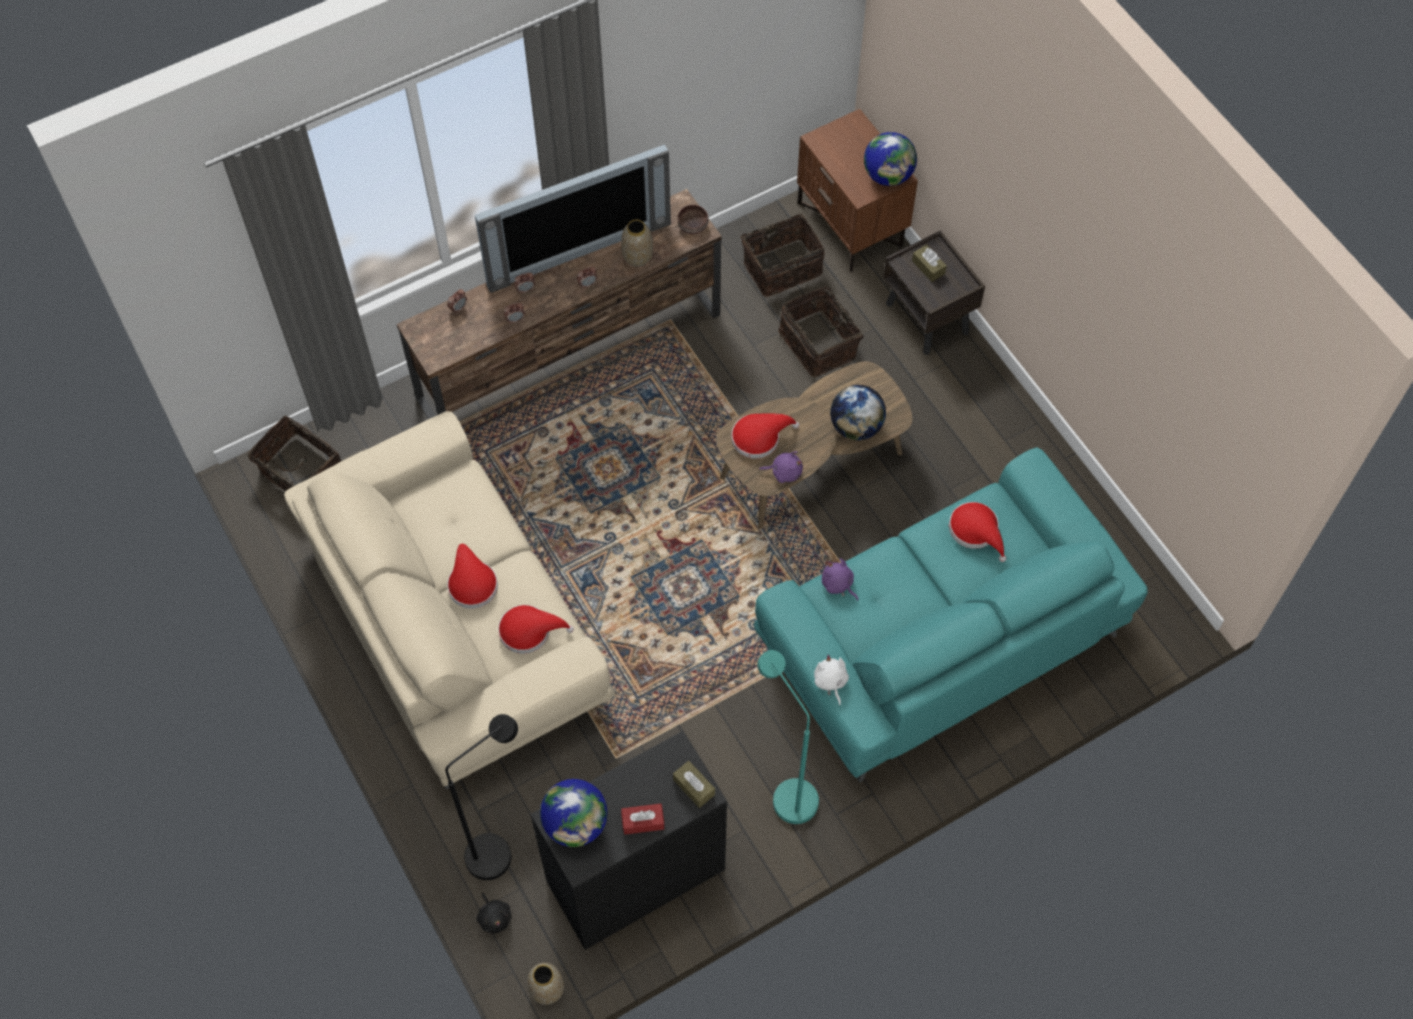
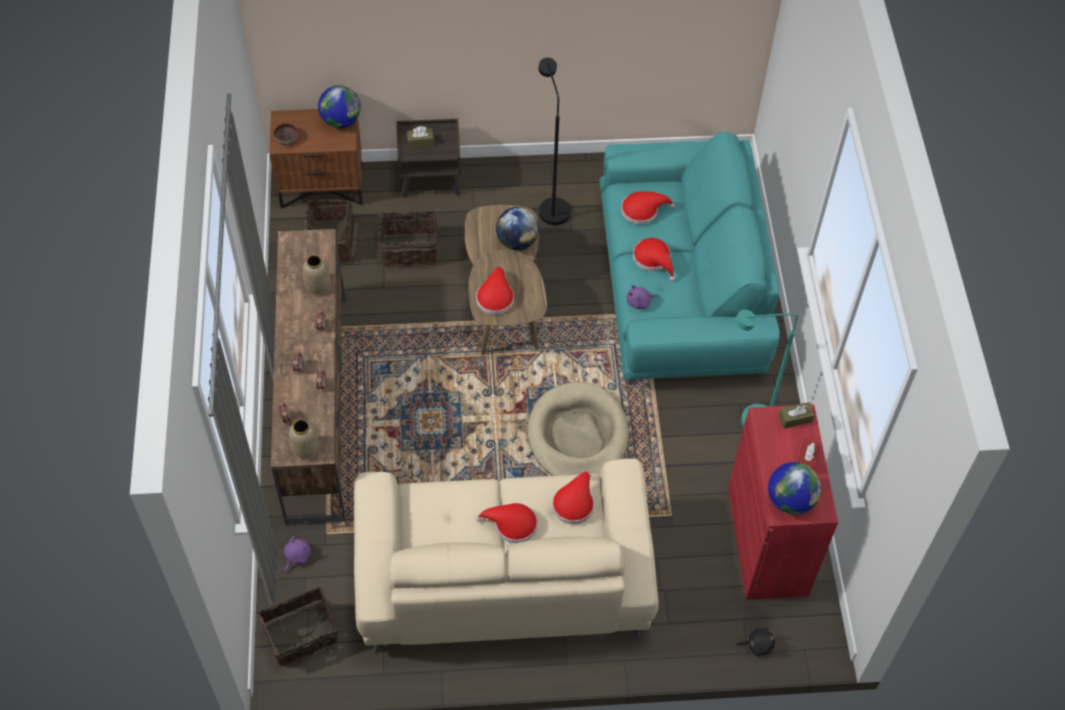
camera: 65 degrees left, 5 degrees down
(498, 848) = (704, 621): black floor lamp -> black floor lamp (551, 206)
(547, 989) = (827, 632): vase -> vase (305, 448)
(576, 249) = (284, 320): television -> none
(636, 875) = (767, 540): black cabinet -> red cabinet
(668, 618) = (577, 436): none -> beige dog bed
(692, 225) = (313, 241): brown bowl -> brown bowl (286, 139)
(784, 472) = (532, 295): purple plush toy -> purple plush toy (297, 557)
(830, 682) = (720, 332): white plush toy -> none
(909, 573) = (653, 260): none -> red hat

